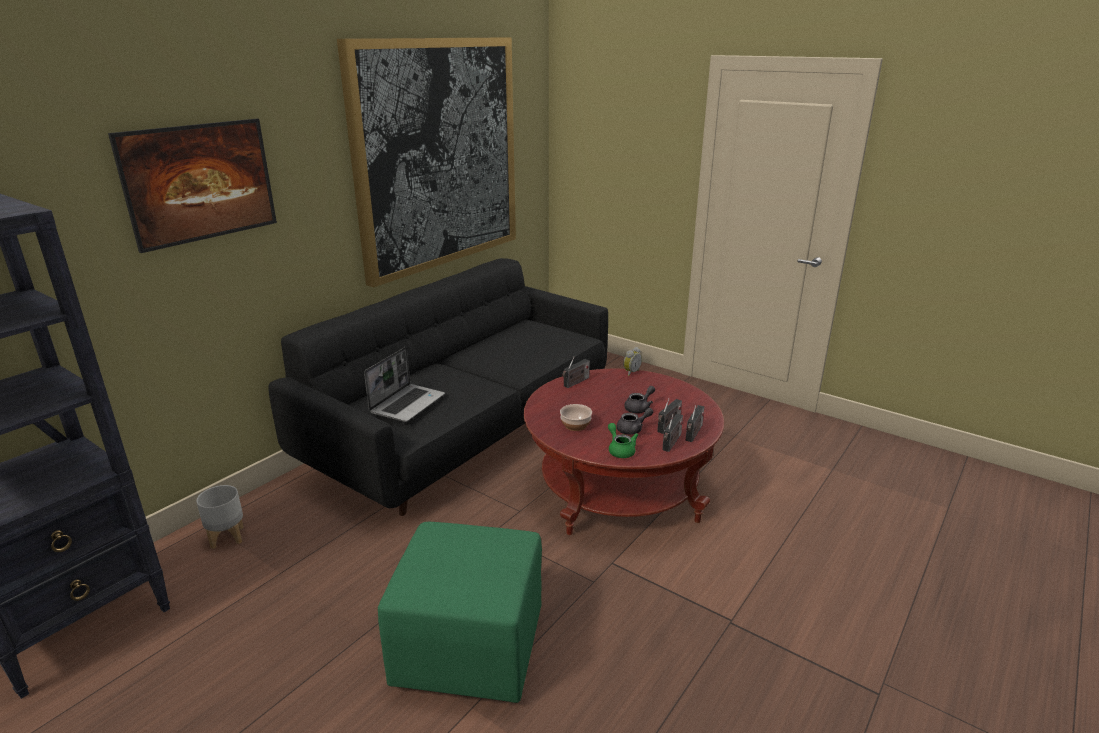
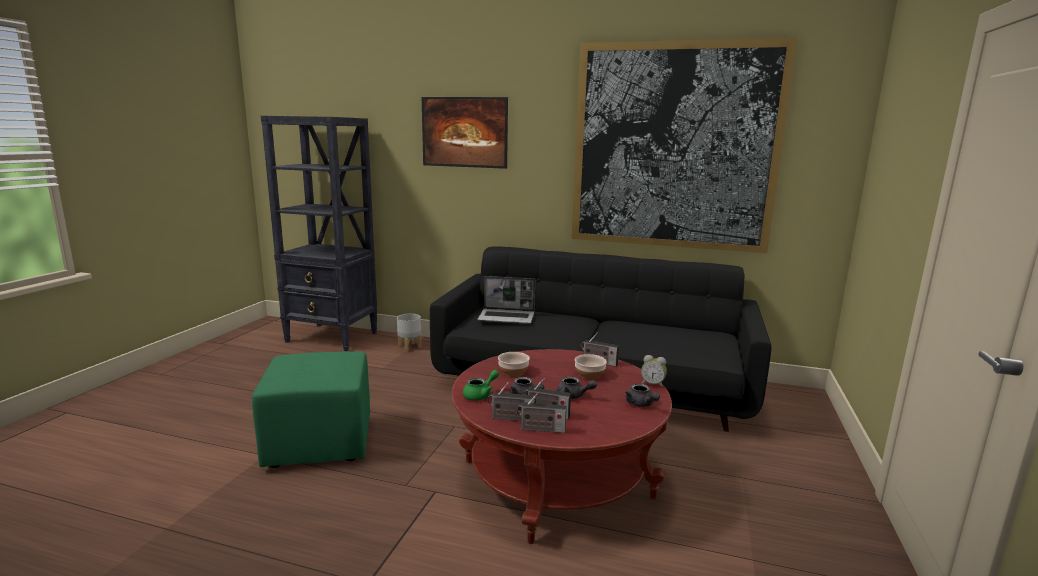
camera: 70 degrees right, 10 degrees down
(599, 392) = (589, 374): none -> bowl
(664, 385) = (641, 404): none -> grey teapot

